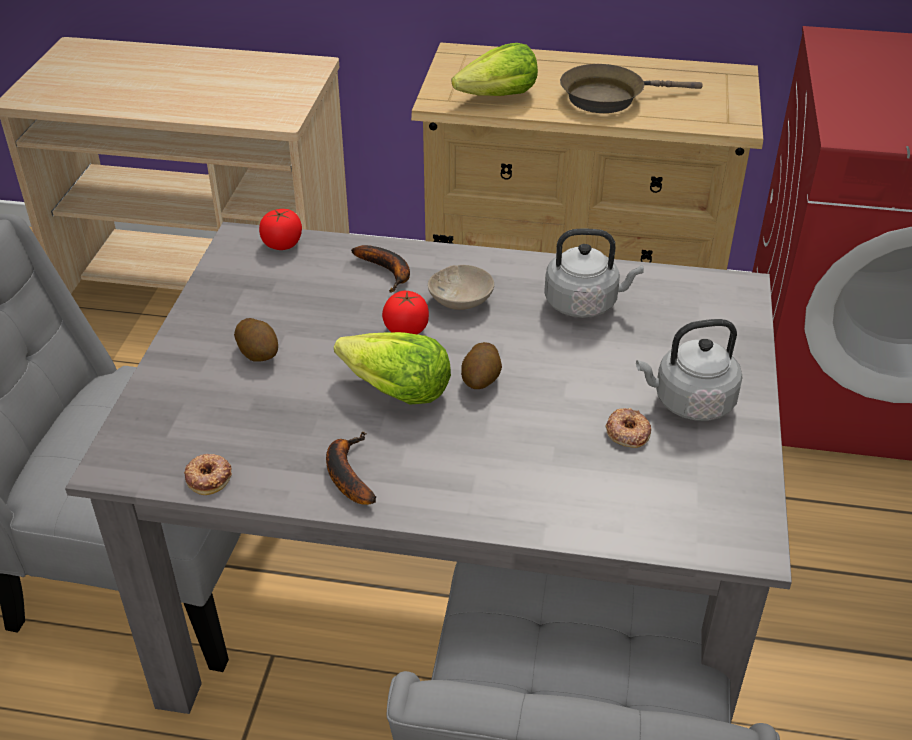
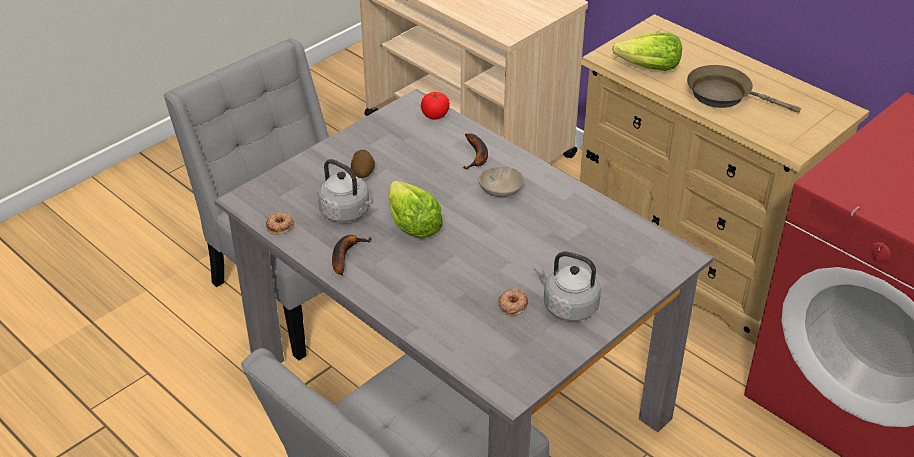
camera: 35 degrees right, 0 degrees up
(406, 329) = (453, 194): tomato -> none
(481, 380) = (463, 240): potato -> none
(585, 303) = (571, 224): grey kettle -> grey kettle (347, 213)

